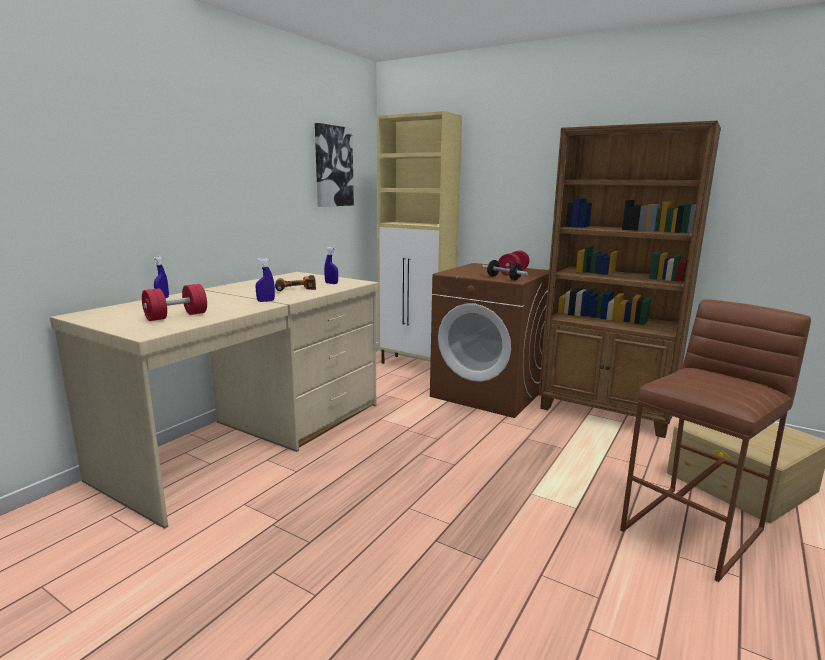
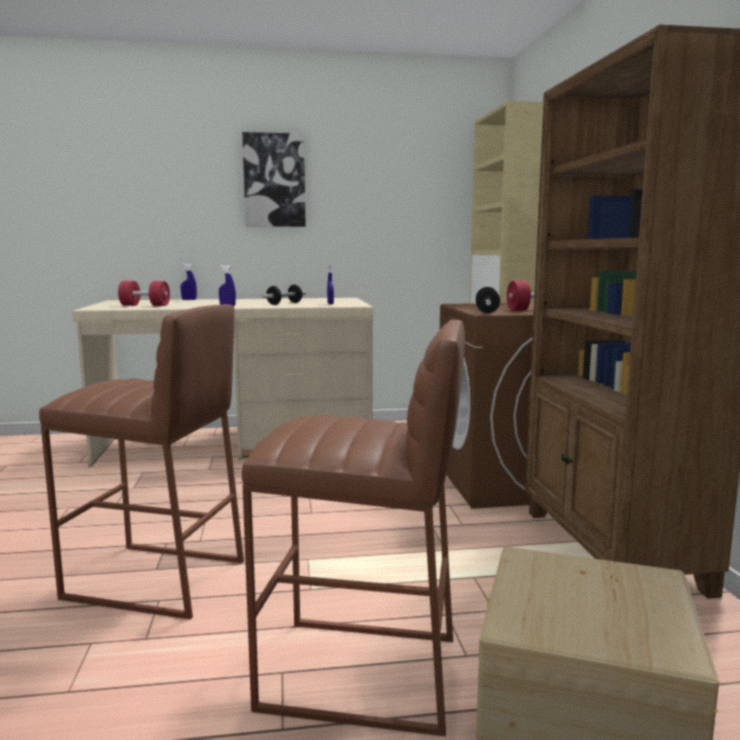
camera: 50 degrees right, 5 degrees down
(295, 289) = (284, 303): power drill -> dumbbell
(333, 166) = (423, 185): picture -> picture (274, 180)
(504, 565) = (156, 580): none -> brown stool

